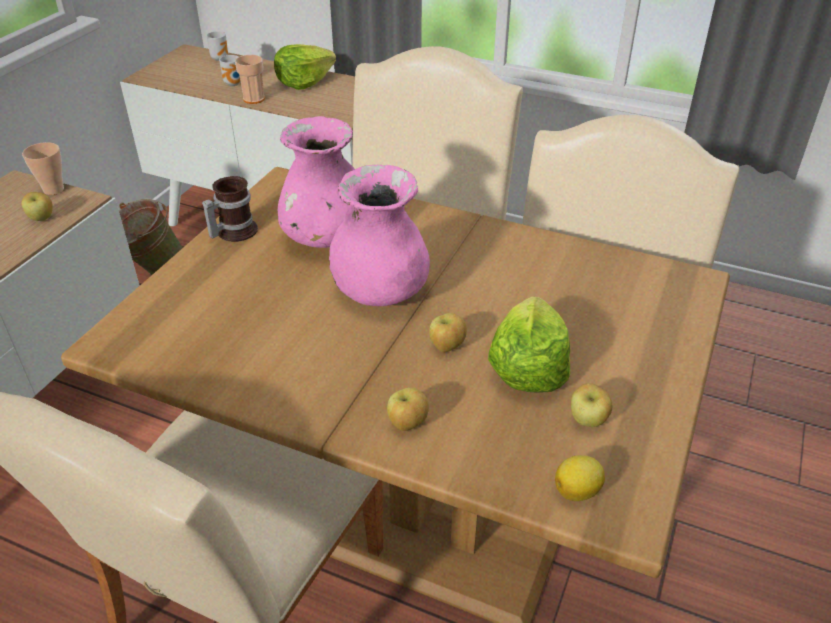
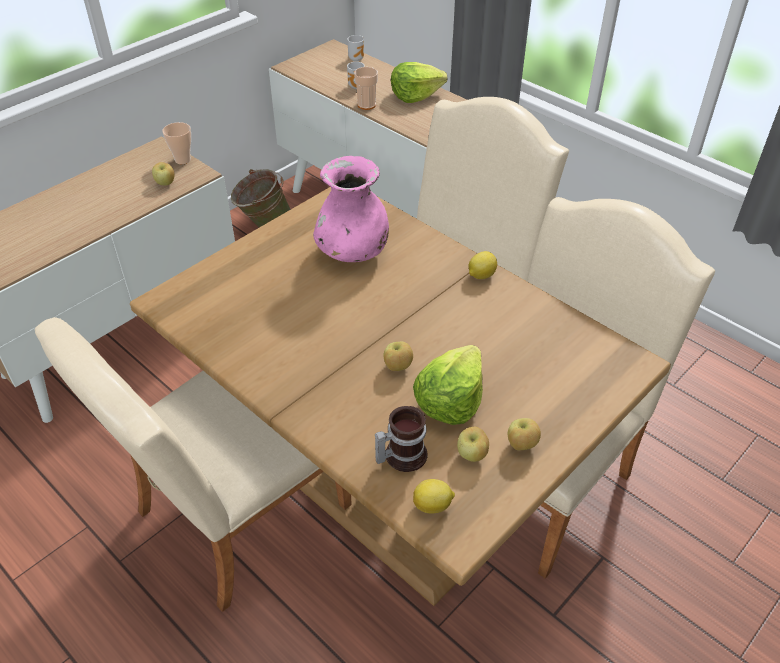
camera: 20 degrees right, 5 degrees up
(232, 231) = (286, 230): mug -> mug (401, 455)
(380, 292) = (371, 308): pink vase -> none
(407, 424) = (337, 419): apple -> apple (521, 445)
(484, 231) = (481, 275): none -> lemon

